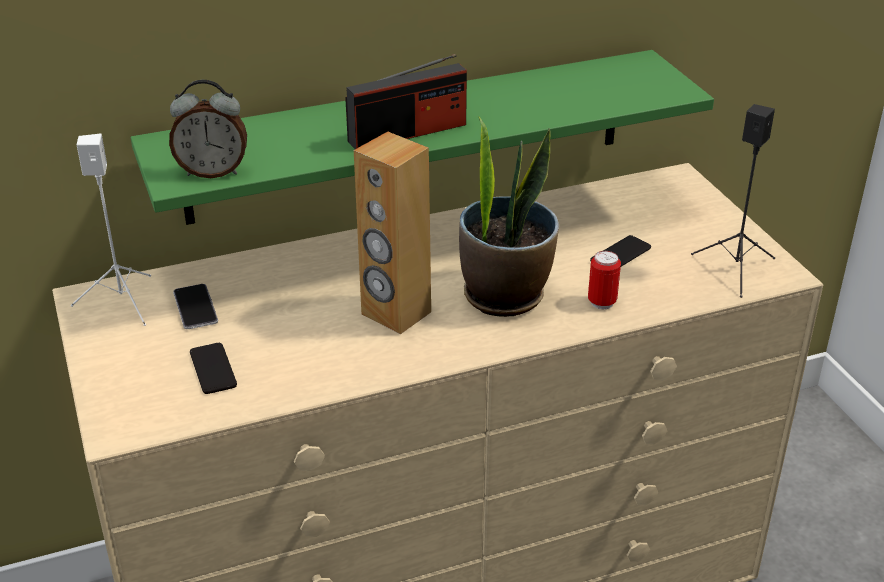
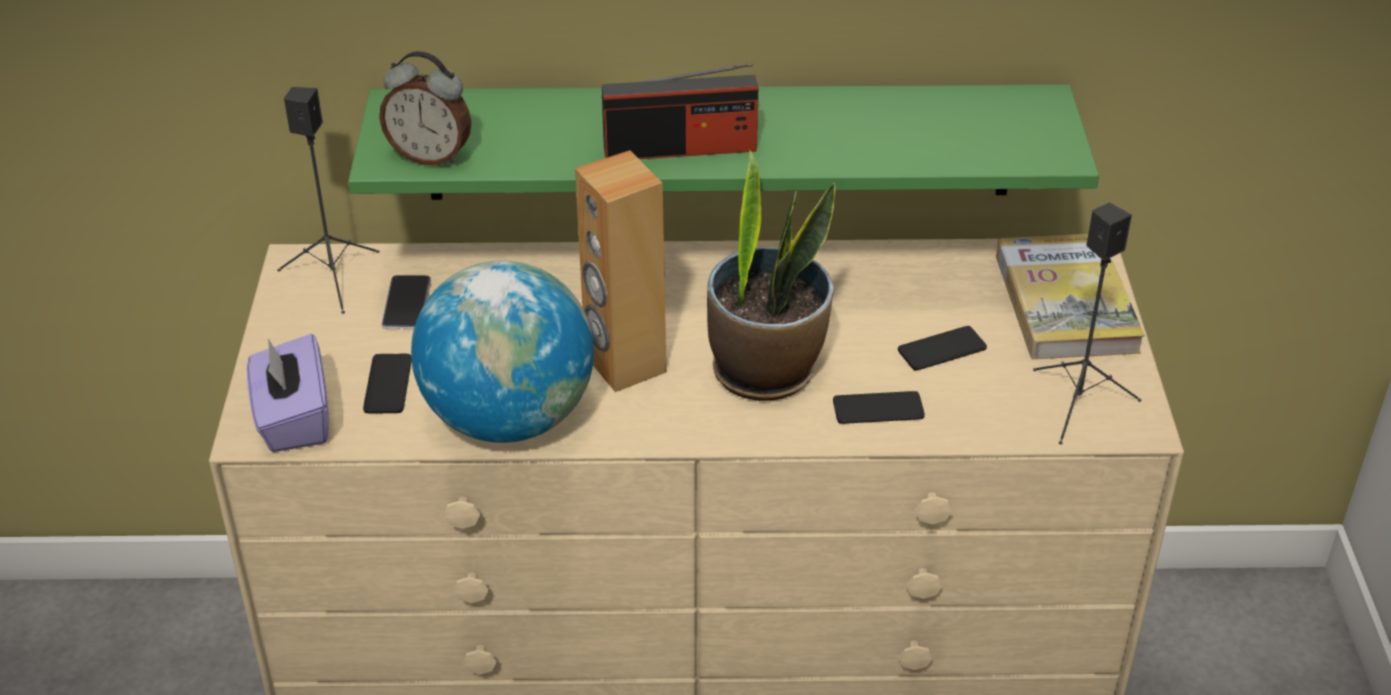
camera: 20 degrees right, 5 degrees up
(122, 301) = (334, 277): white speaker -> black speaker
(146, 413) = (293, 420): none -> purple tissue box
(327, 371) = (508, 418): none -> globe
(602, 302) = (878, 409): can -> phone
(684, 208) = (1065, 303): none -> book

